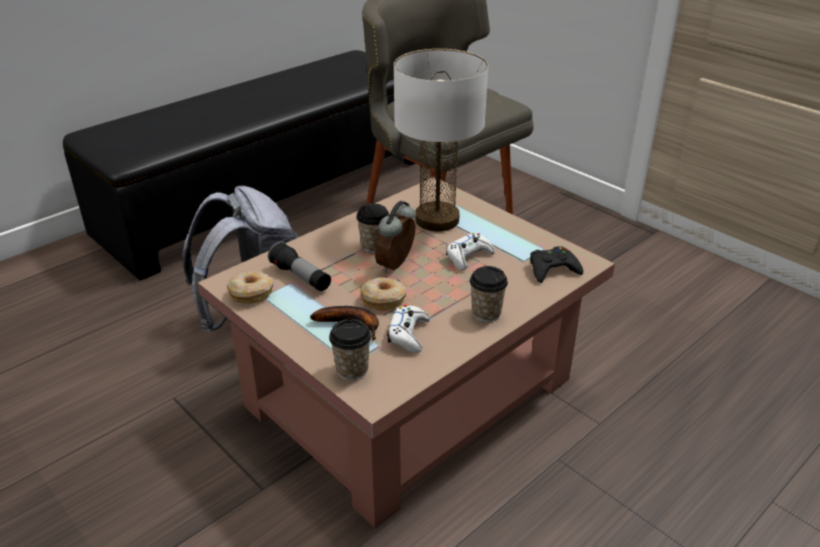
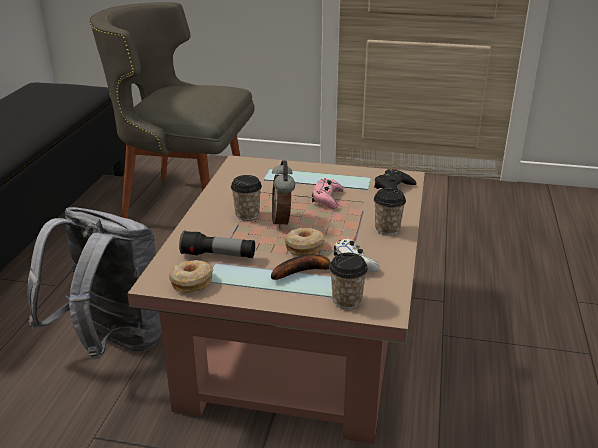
camera: 35 degrees left, 5 degrees down
(437, 219) = (272, 182): table lamp -> none
(468, 257) = (327, 199): white game controller -> pink game controller

